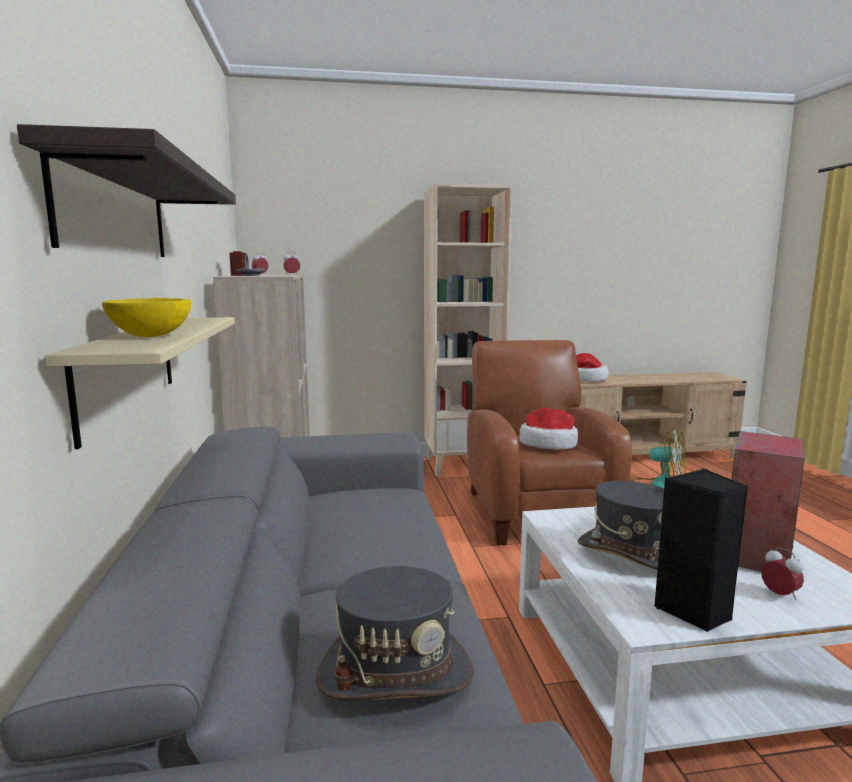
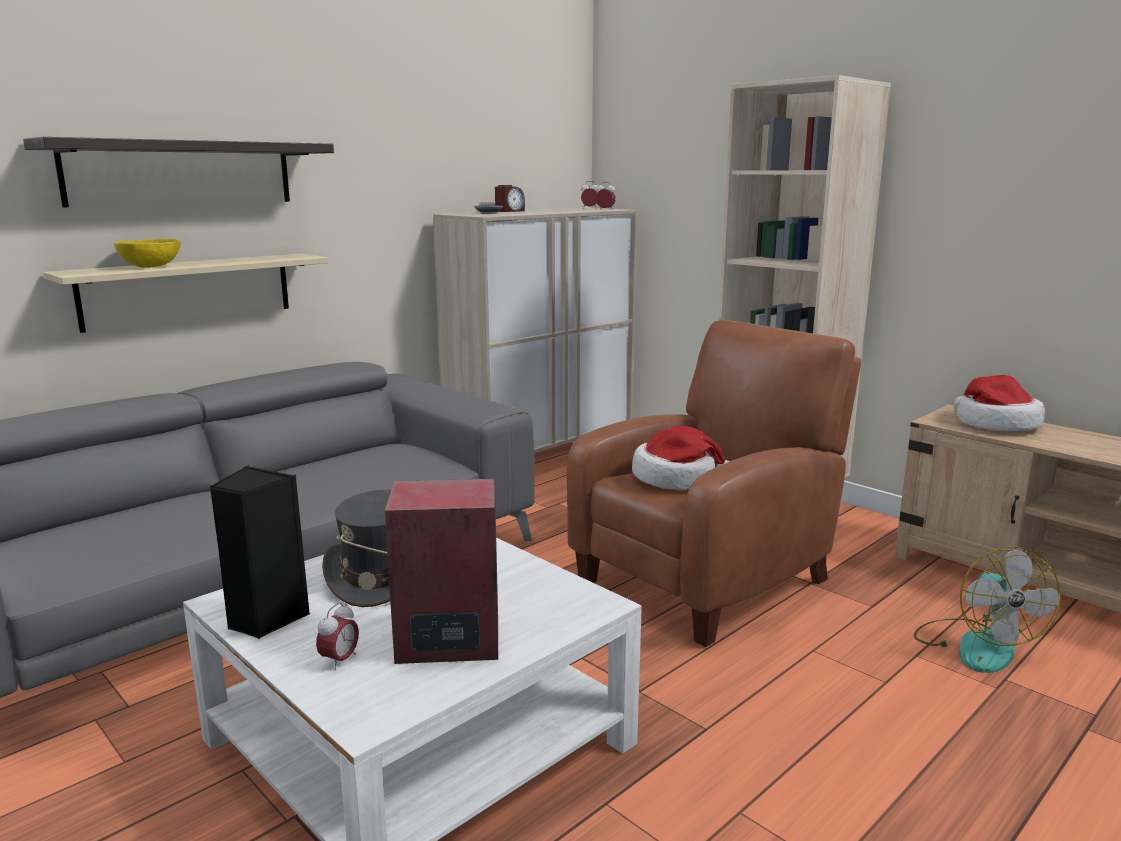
camera: 55 degrees right, 5 degrees up
(395, 673) = (104, 533): grey hat -> none

